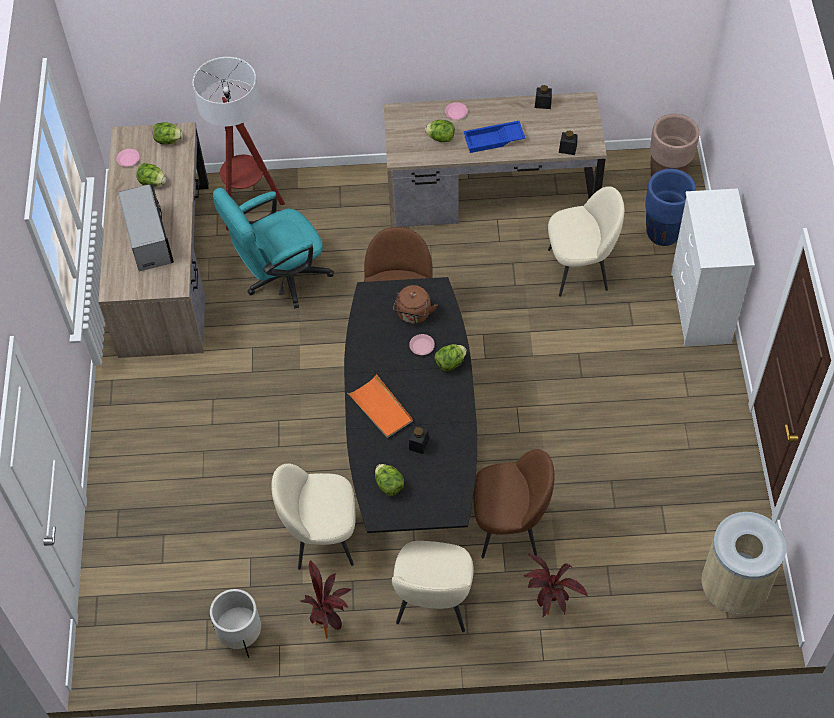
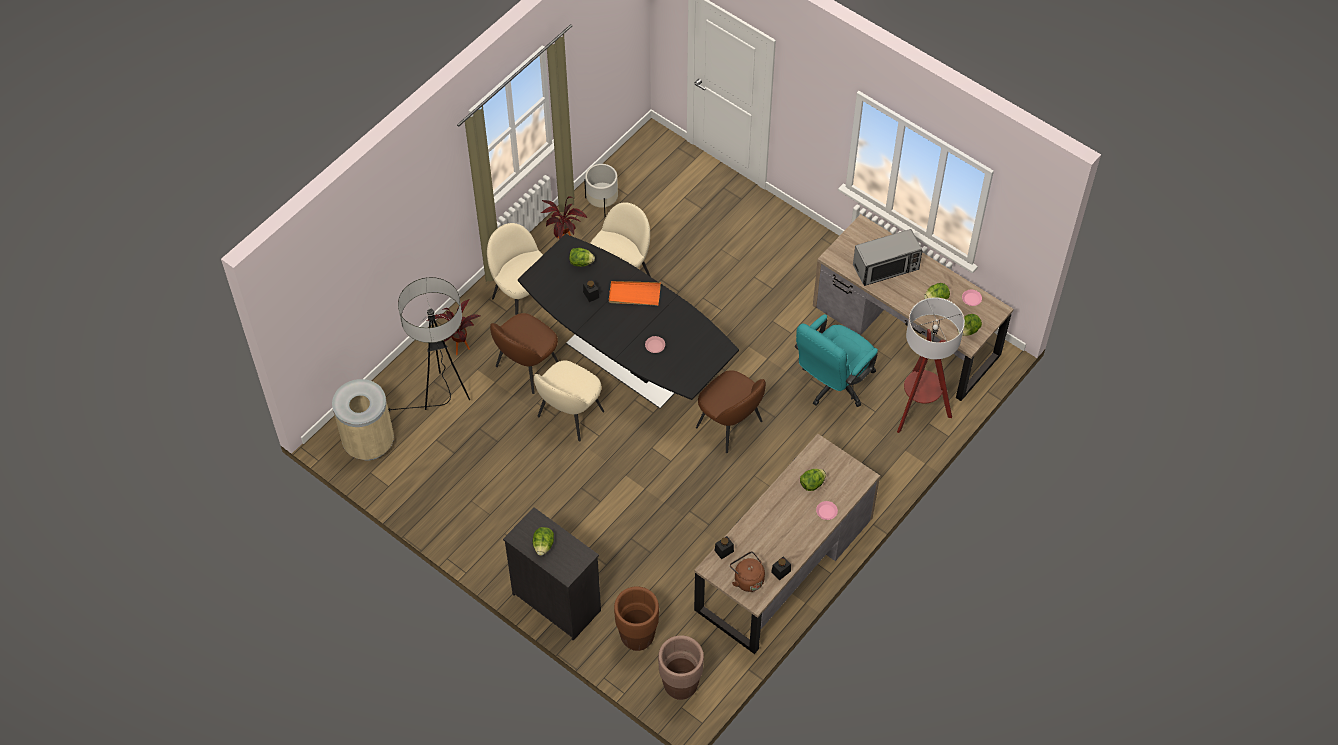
camera: 130 degrees right, 0 degrees up
(149, 239) = (886, 267): microwave -> microwave turned 45 degrees counterclockwise
(280, 278) = (832, 385): turquoise office chair -> turquoise office chair turned 150 degrees counterclockwise
(413, 315) = (682, 358): brown kettle -> brown kettle (747, 579)
(450, 363) = (627, 350): lettuce -> lettuce (543, 545)
(493, 140) = (777, 513): blue tray -> none
(580, 269) = (662, 559): beige chair -> beige chair (569, 415)
(618, 570) = (442, 397): none -> floor lamp
(663, 234) = (637, 637): blue planter -> brown planter
(700, 309) = (556, 601): white dresser -> black dresser

